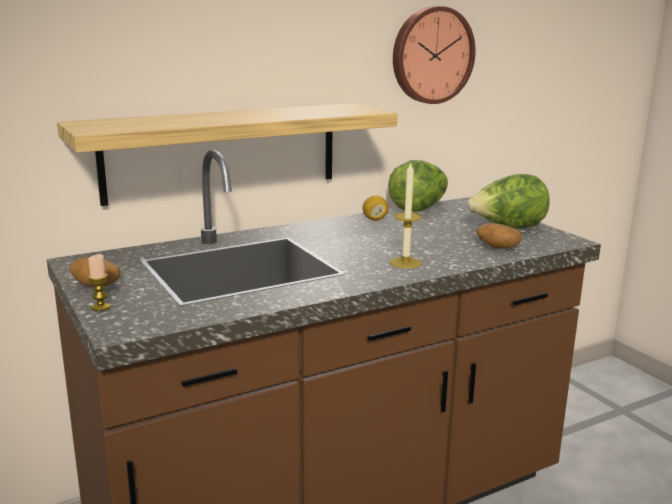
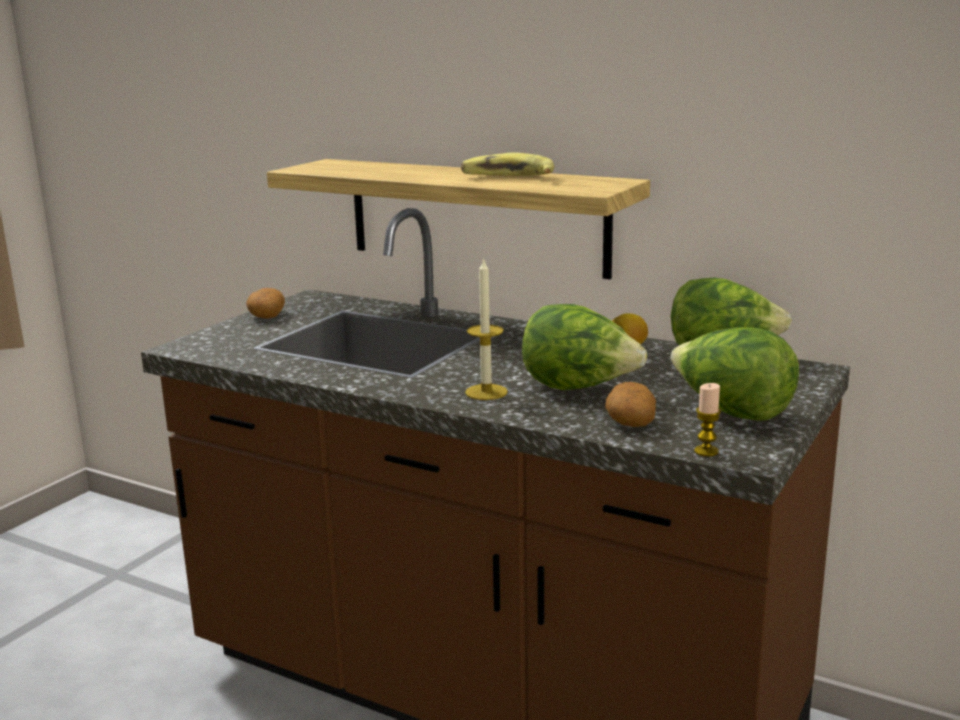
camera: 60 degrees right, 0 degrees up
(101, 307) = (221, 330): candle -> candle (706, 451)
(287, 112) = (508, 178): none -> banana
(430, 243) = (579, 388): none -> lettuce
(431, 55) = (786, 119): wall clock -> none

